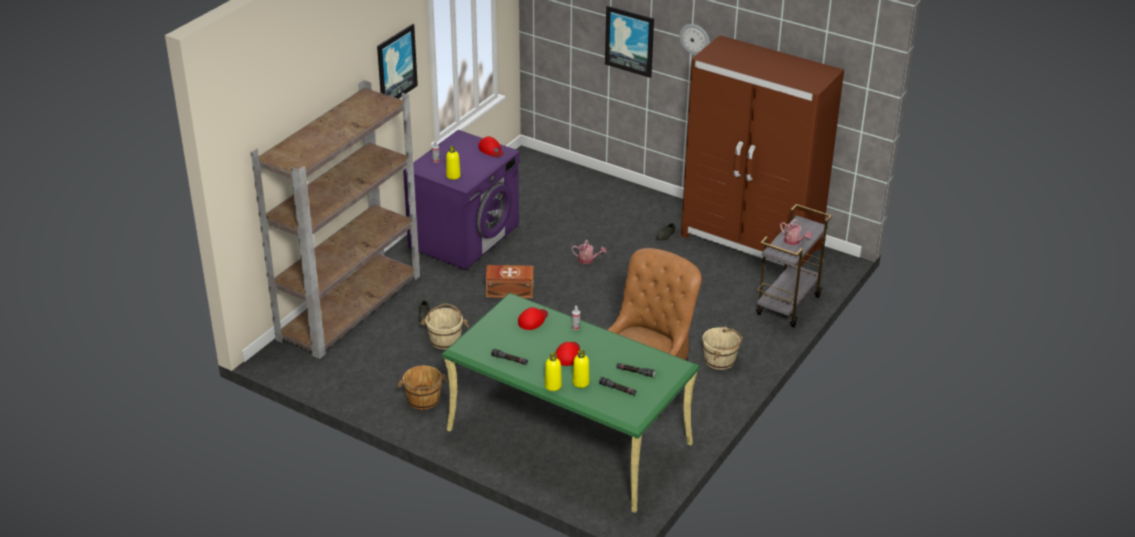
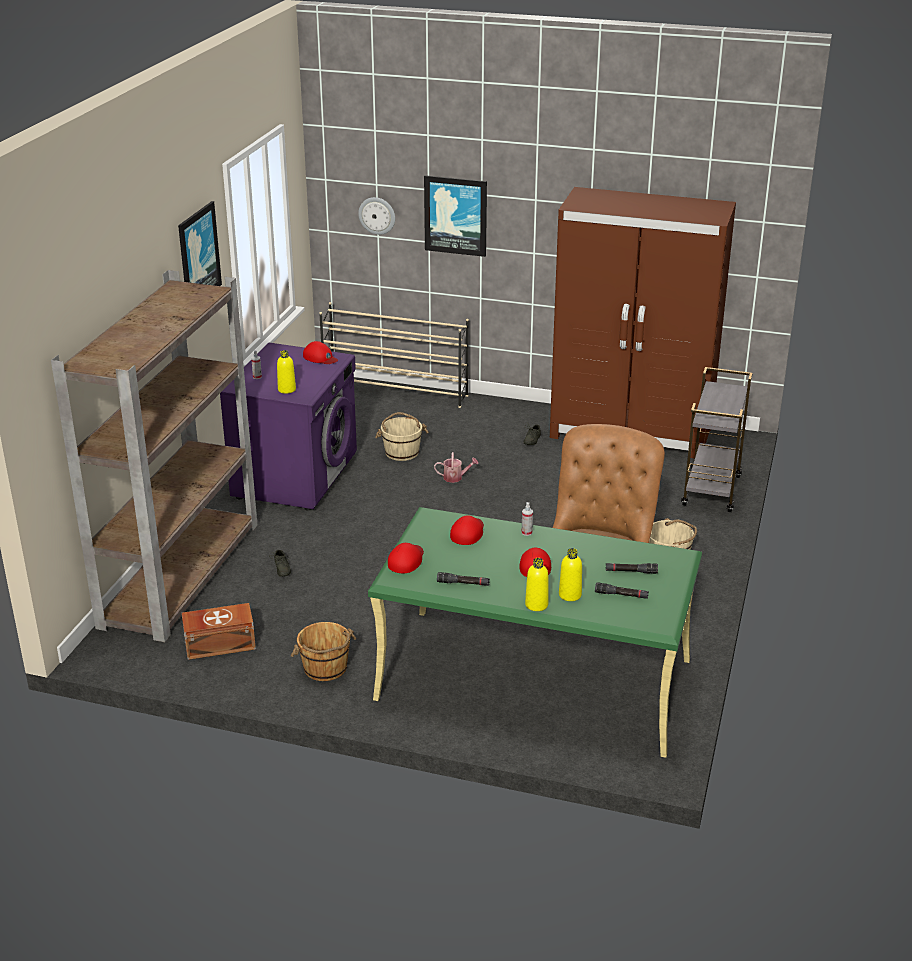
camera: 15 degrees left, 5 degrees down
(445, 339) = (322, 592): beige bucket -> beige bucket (402, 452)
(478, 334) = (406, 560): none -> red cap
(509, 290) = (376, 524): brown storage box -> brown storage box (218, 644)
(575, 174) = (396, 392): none -> beige shoe rack
(695, 39) = (541, 198): wall clock -> wall clock (377, 215)
(794, 241) = (721, 407): watering can -> none

